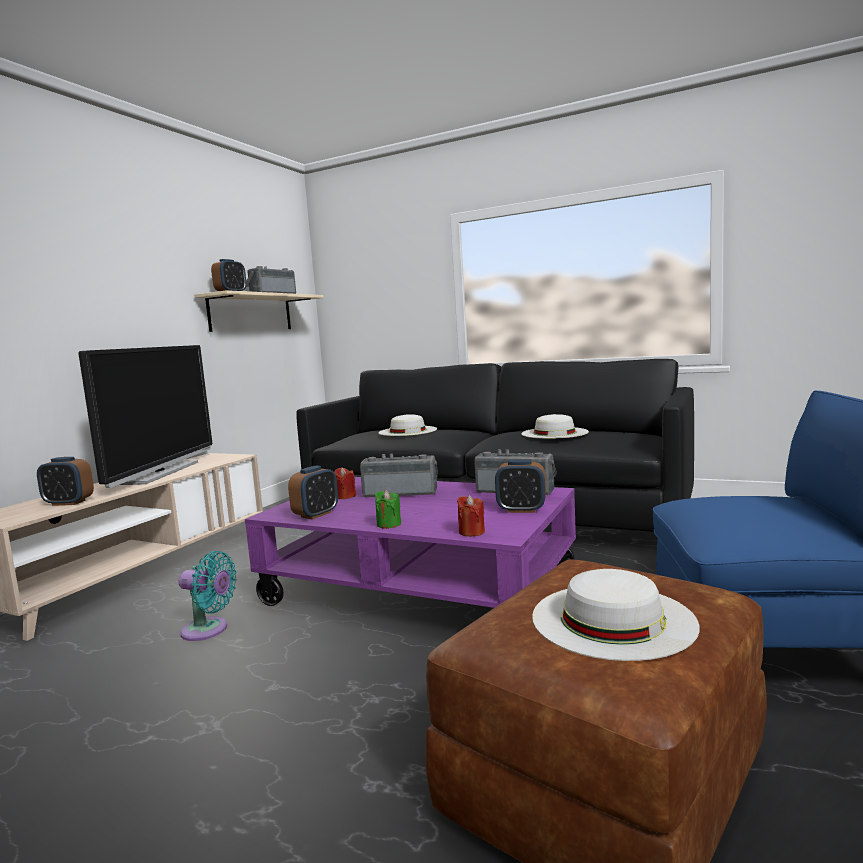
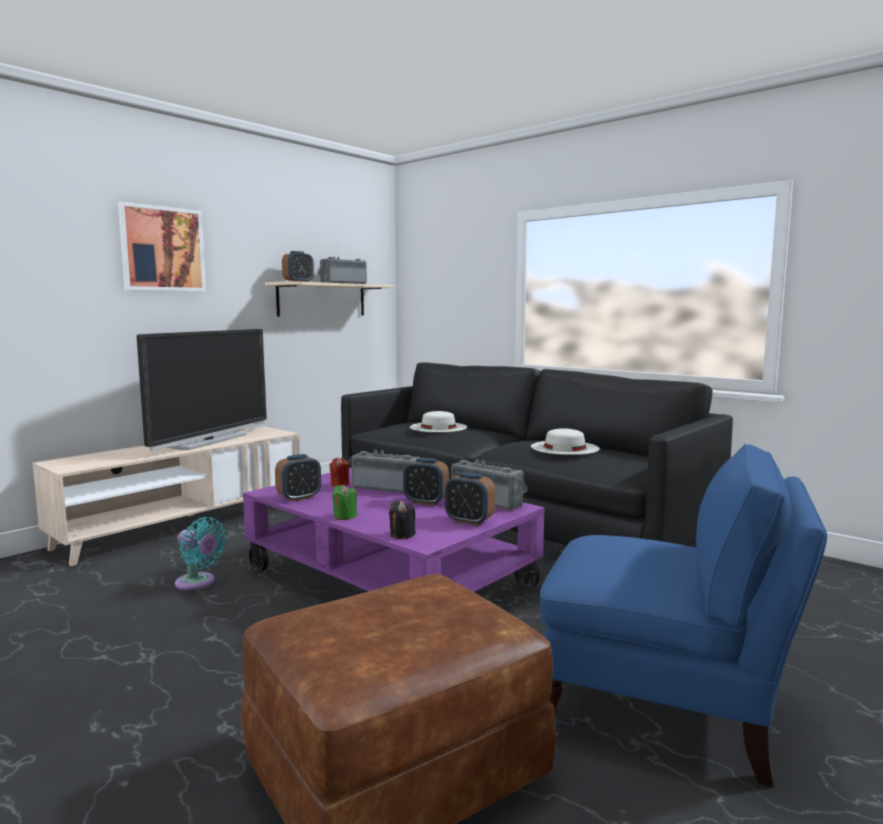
camera: 15 degrees right, 0 degrees up
(68, 503) = (119, 459): alarm clock -> alarm clock (426, 502)
(82, 255) = (162, 249): none -> picture
(471, 532) = (402, 535): red candle -> black candle
(613, 619) = (393, 629): white hat -> none

